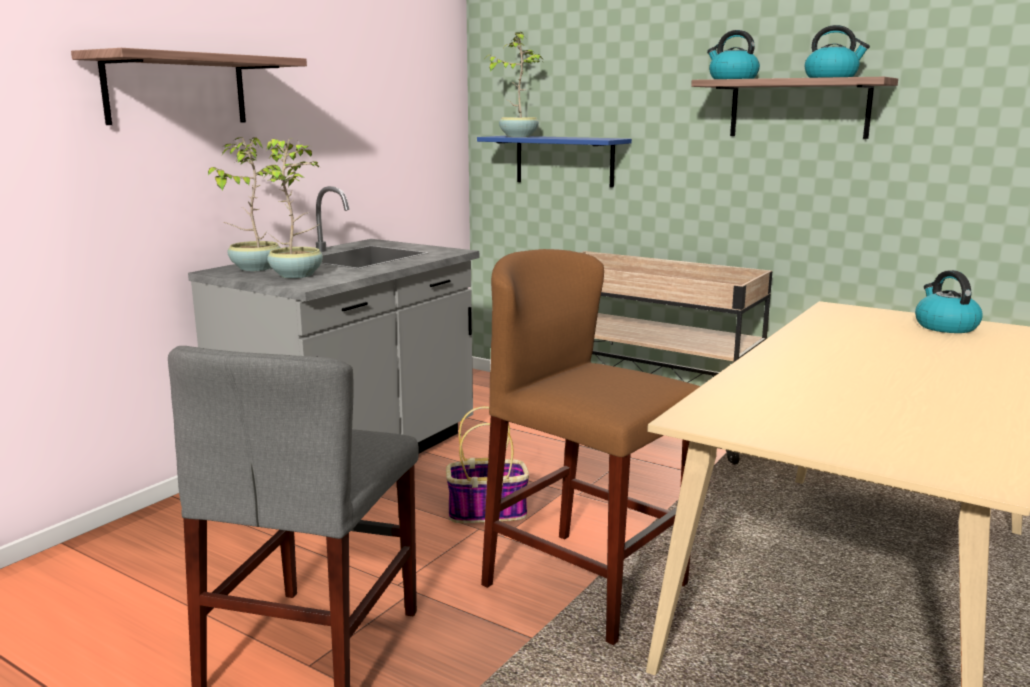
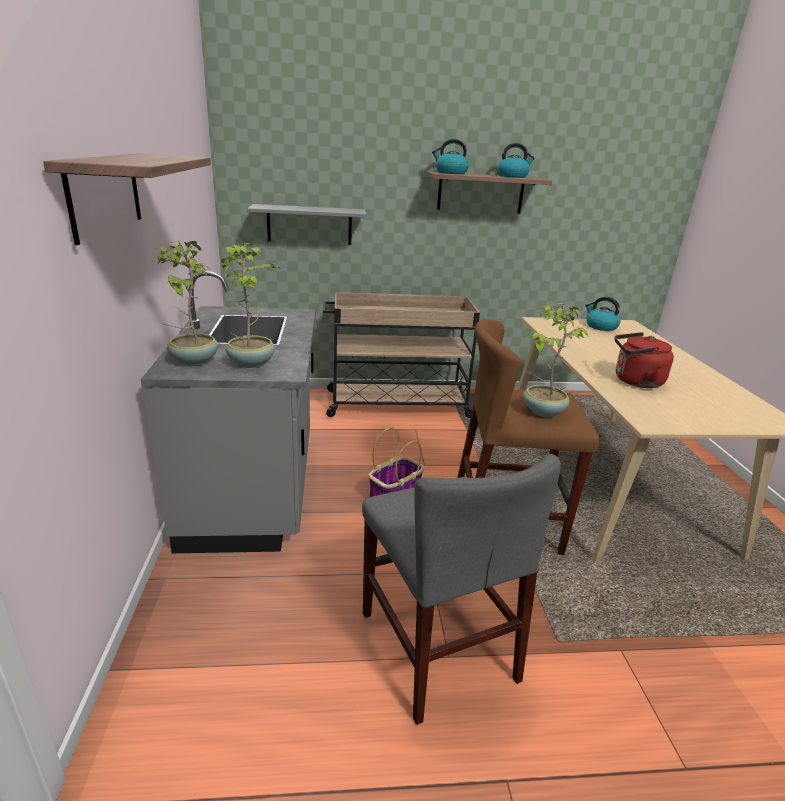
camera: 40 degrees left, 10 degrees up
(518, 136) = (279, 207): potted plant -> potted plant (542, 411)
(564, 161) = (309, 225): blue shelf -> grey shelf
(811, 383) = (635, 381): none -> red kettle

